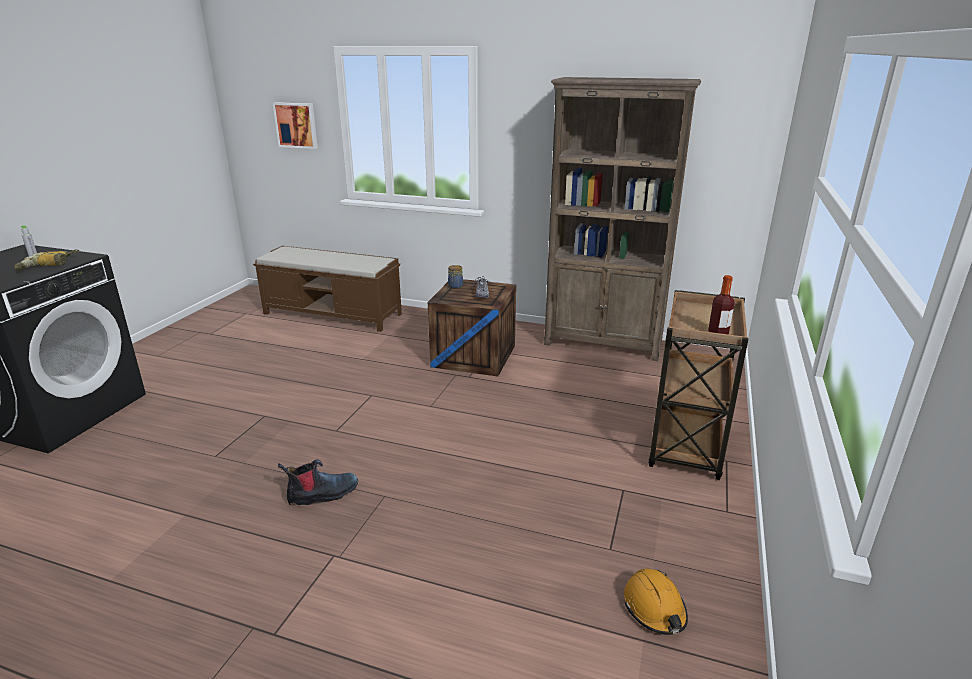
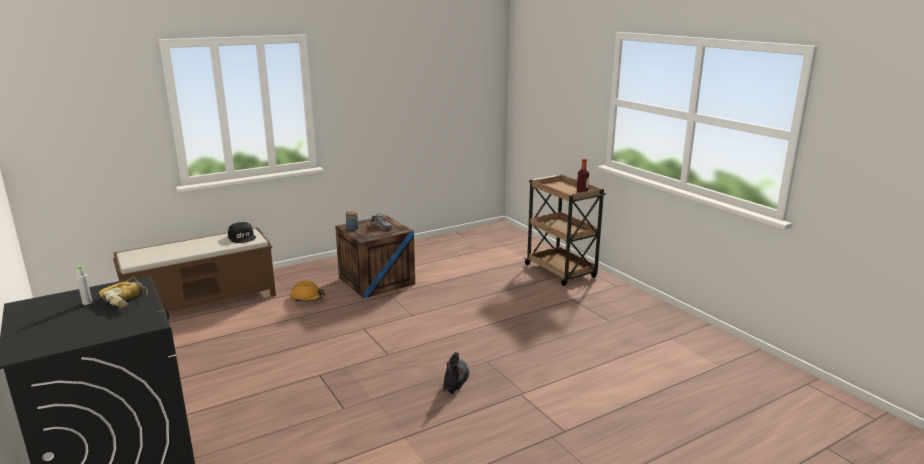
camera: 50 degrees left, 5 degrees down
(296, 125) = (112, 121): picture -> none
(367, 262) = (242, 237): none -> black cap
(603, 343) = (434, 244): brown bookcase -> none
(654, 608) = (655, 328): orange hard hat -> orange hard hat (308, 297)

